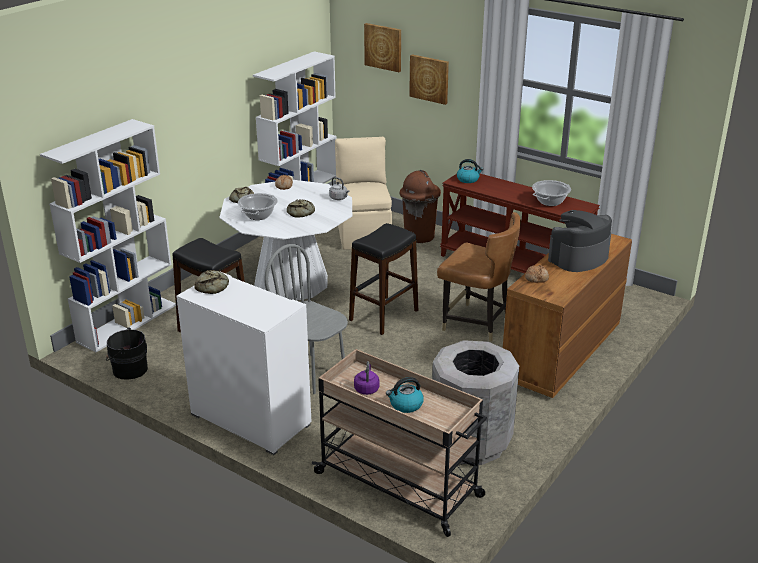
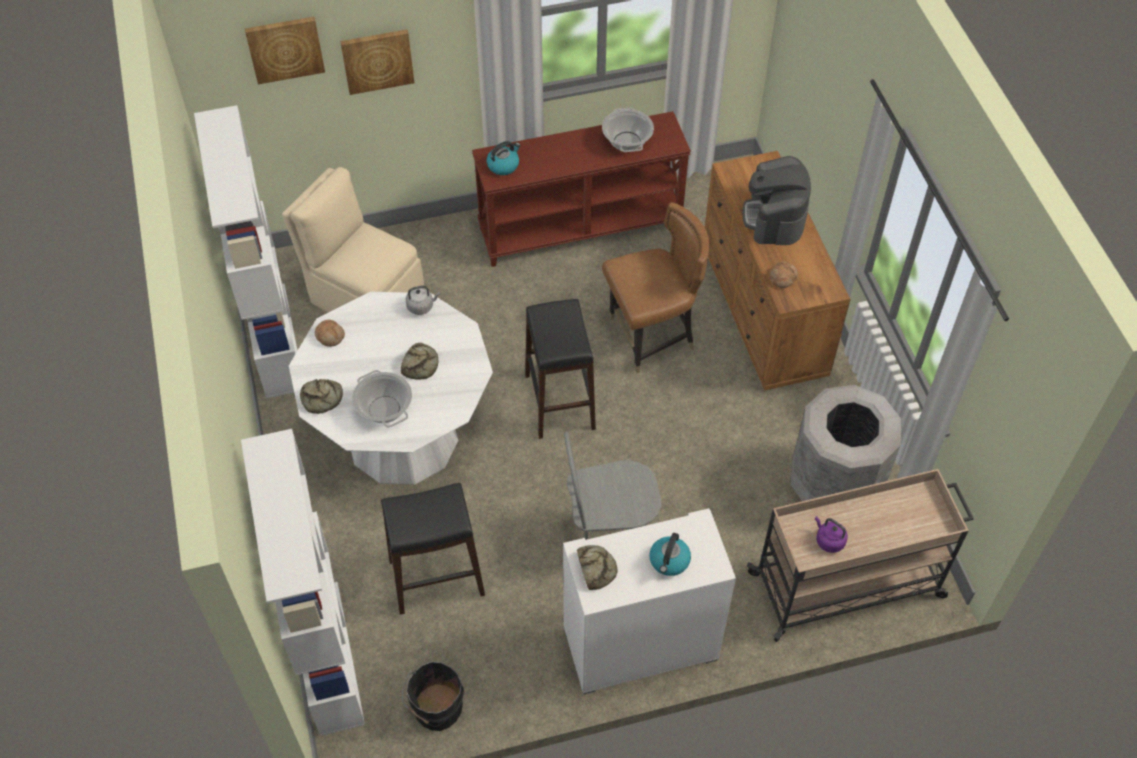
camera: 50 degrees left, 25 degrees up
(405, 405) = (880, 528): kettle -> kettle (669, 561)
(419, 236) = (428, 254): brown trash can -> none

